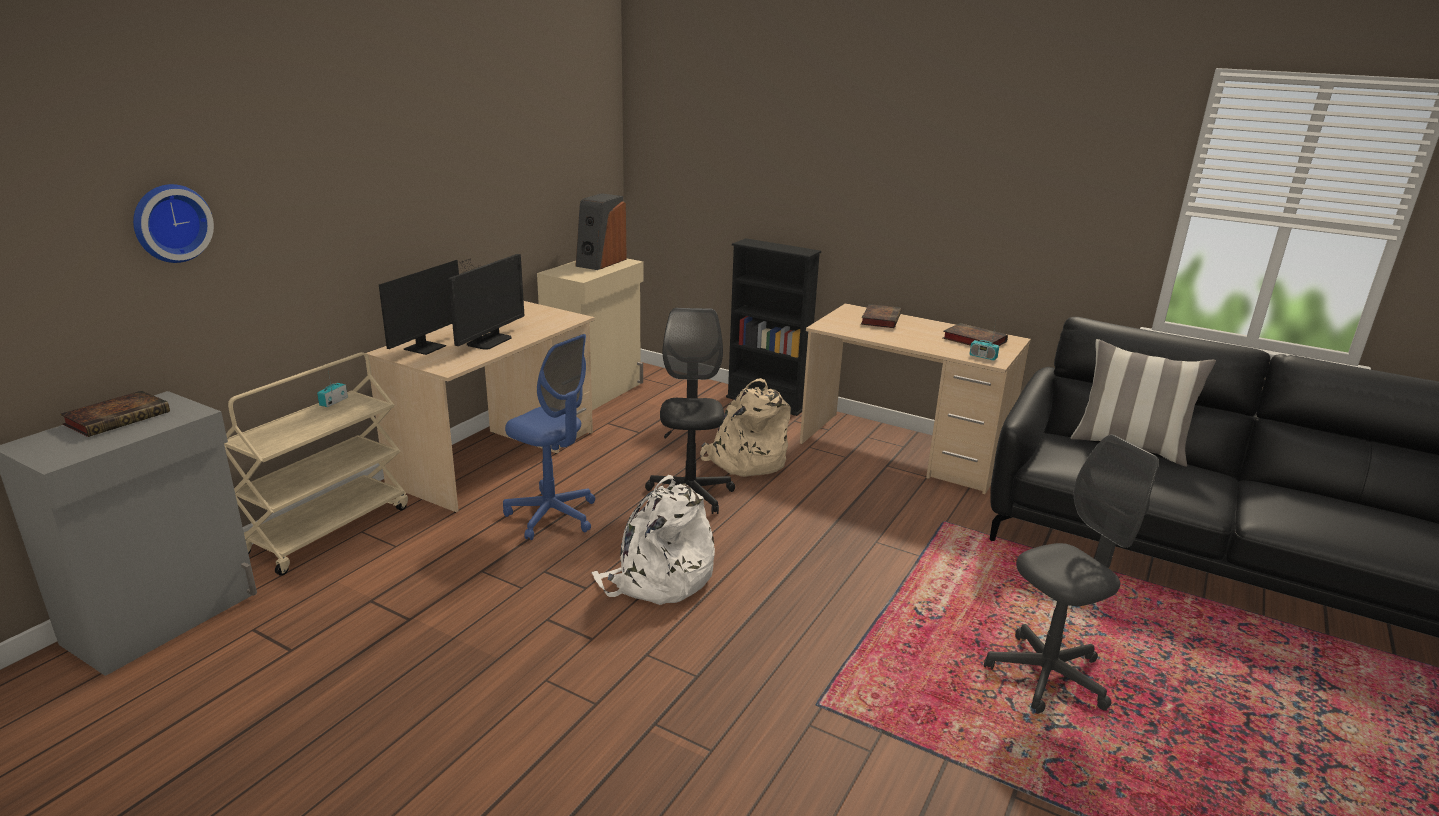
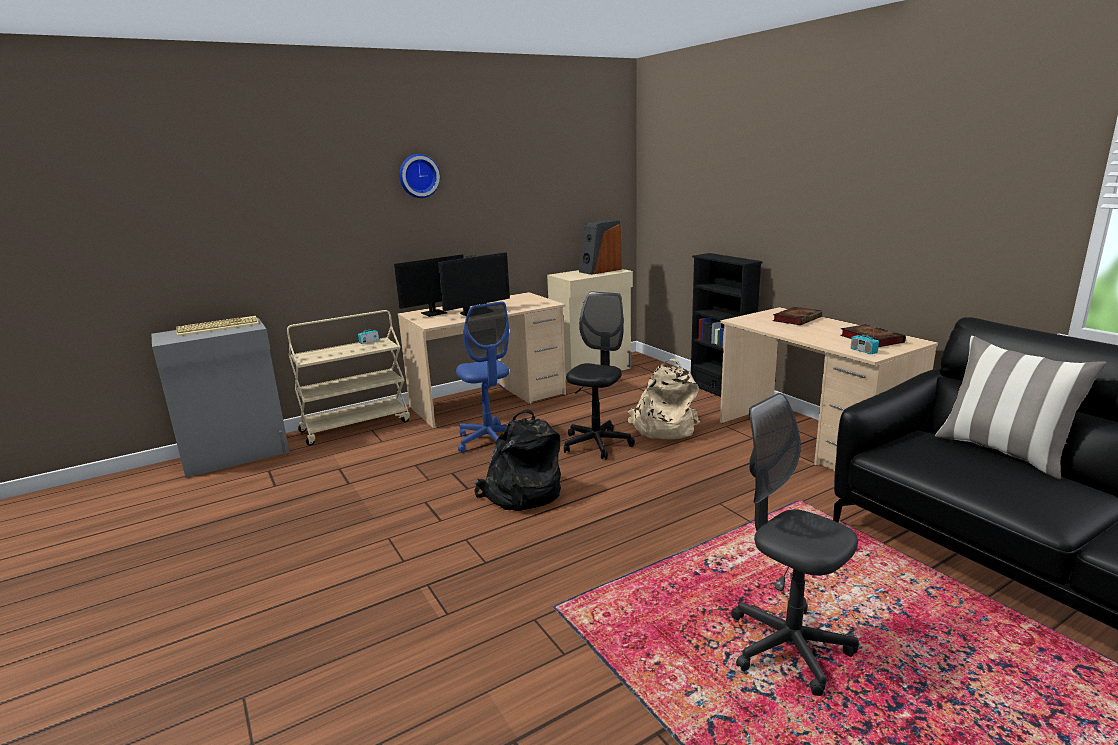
camera: 30 degrees right, 5 degrees down
(119, 418) = (219, 326): book -> keyboard
(170, 223) = (266, 215): wall clock -> wall clock (418, 176)
(658, 579) = (521, 493): white backpack -> black backpack
(1047, 676) = (788, 647): grey office chair -> grey office chair turned 135 degrees counterclockwise

